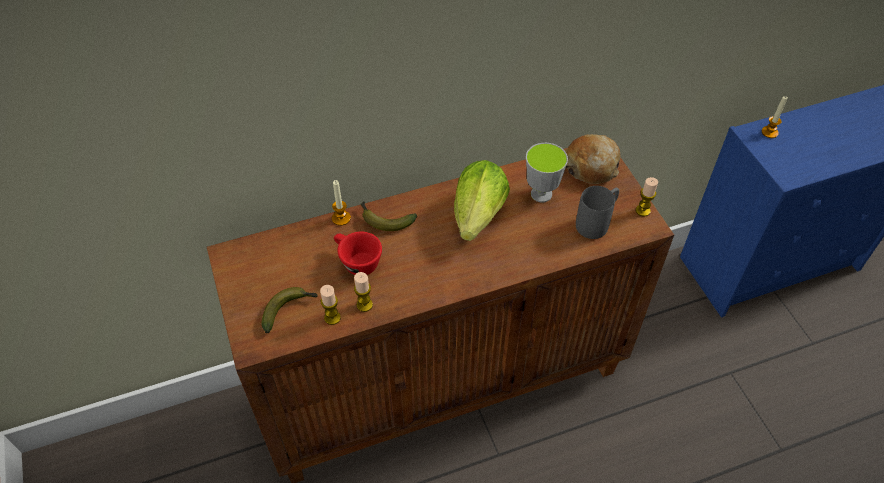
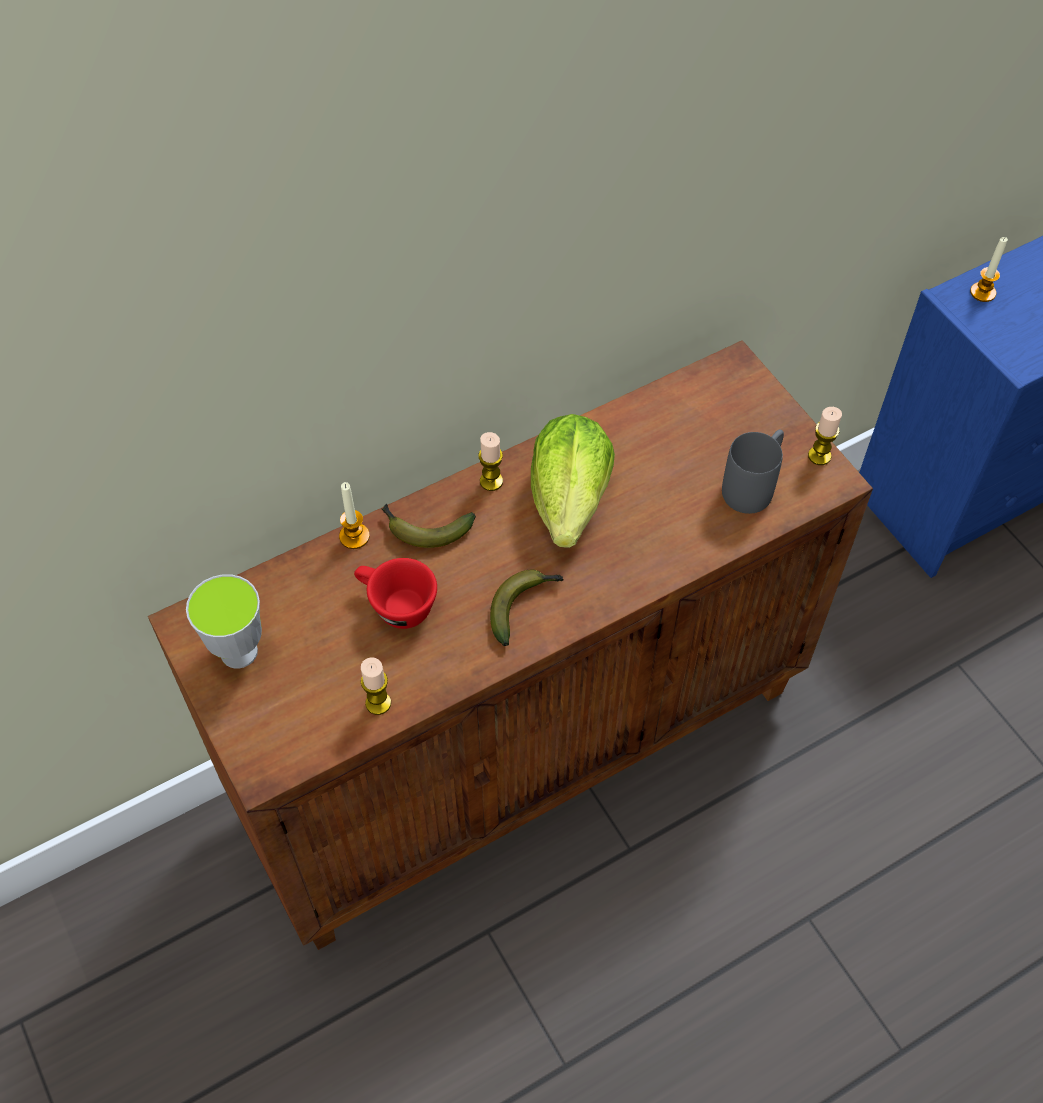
camera: 10 degrees left, 5 degrees up
(289, 310) = (307, 701): banana -> banana (523, 606)
(364, 305) = (424, 674): candle -> candle (491, 481)
(541, 194) = (660, 450): cup -> cup (239, 652)
(591, 166) = (728, 392): bread -> none

